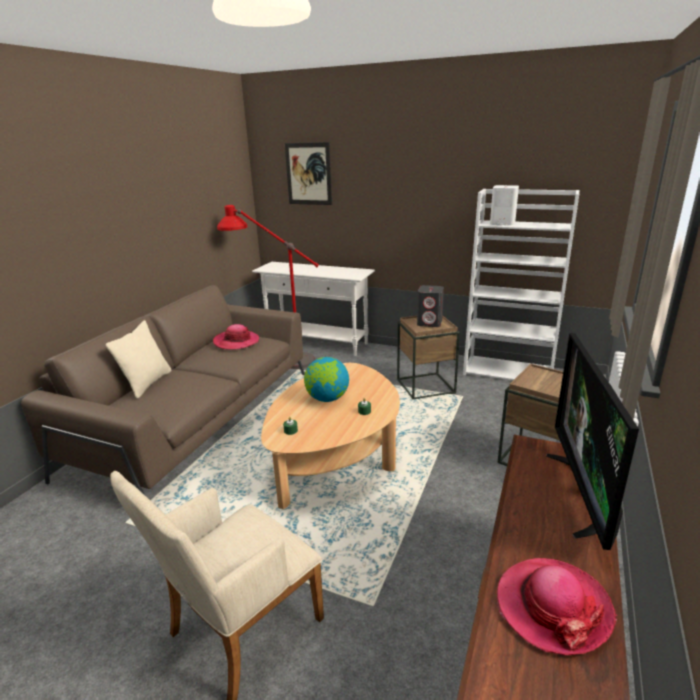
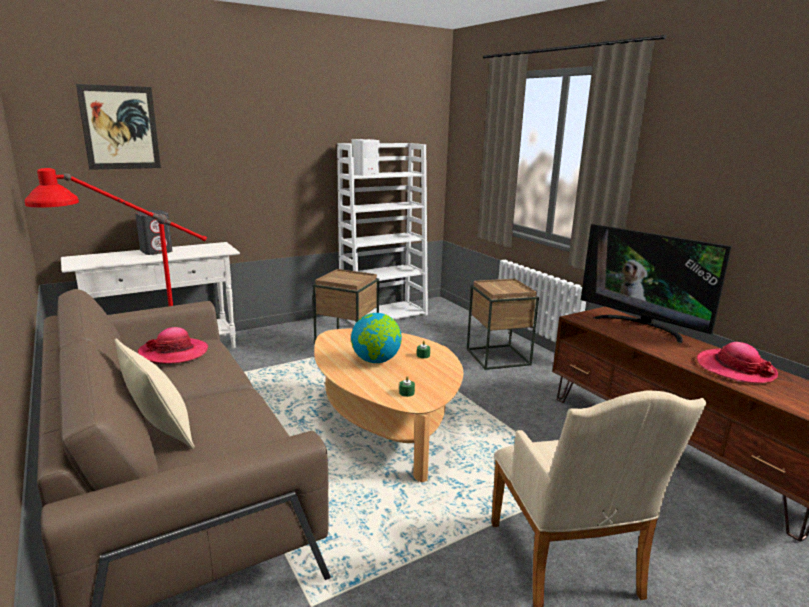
camera: 55 degrees left, 5 degrees down
(430, 323) = (347, 277): grey speaker -> grey speaker (156, 251)

